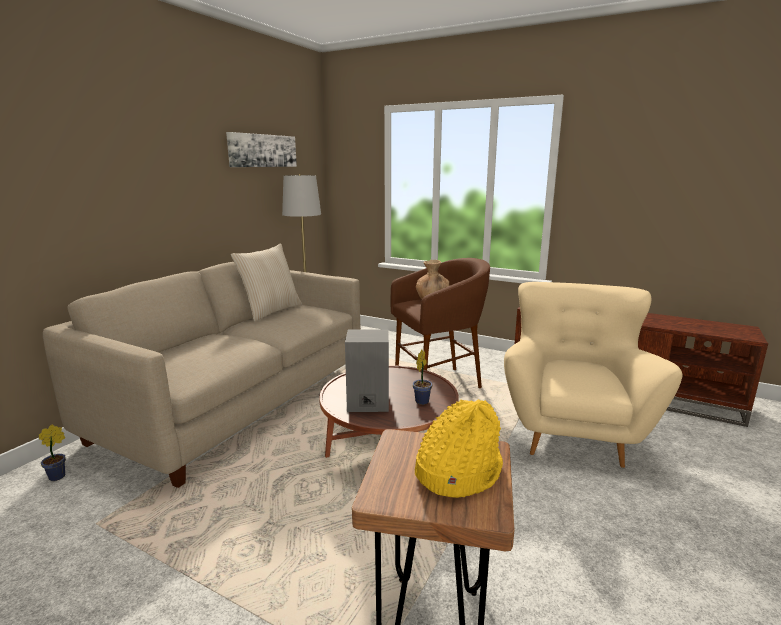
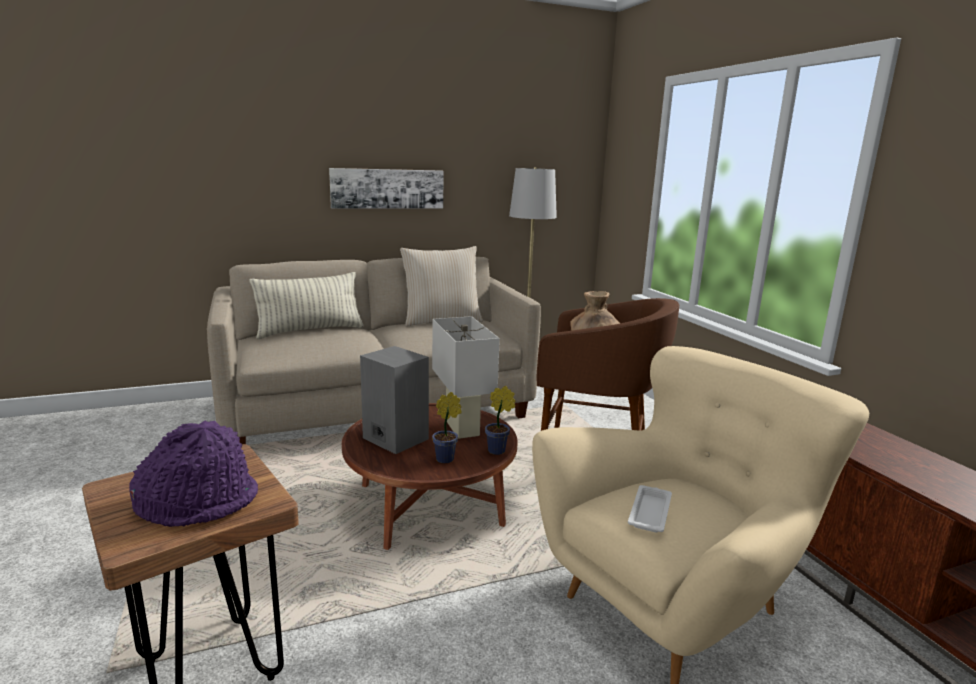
camera: 40 degrees right, 0 degrees up
(59, 476) = (197, 414): potted plant -> potted plant (499, 451)
(180, 347) = (310, 331): none -> pillow
(262, 150) = (498, 137): picture -> picture (387, 188)
(393, 380) = (462, 428): none -> white table lamp
(457, 471) = (199, 502): yellow hat -> purple hat
(577, 379) = (650, 512): none -> white tray

